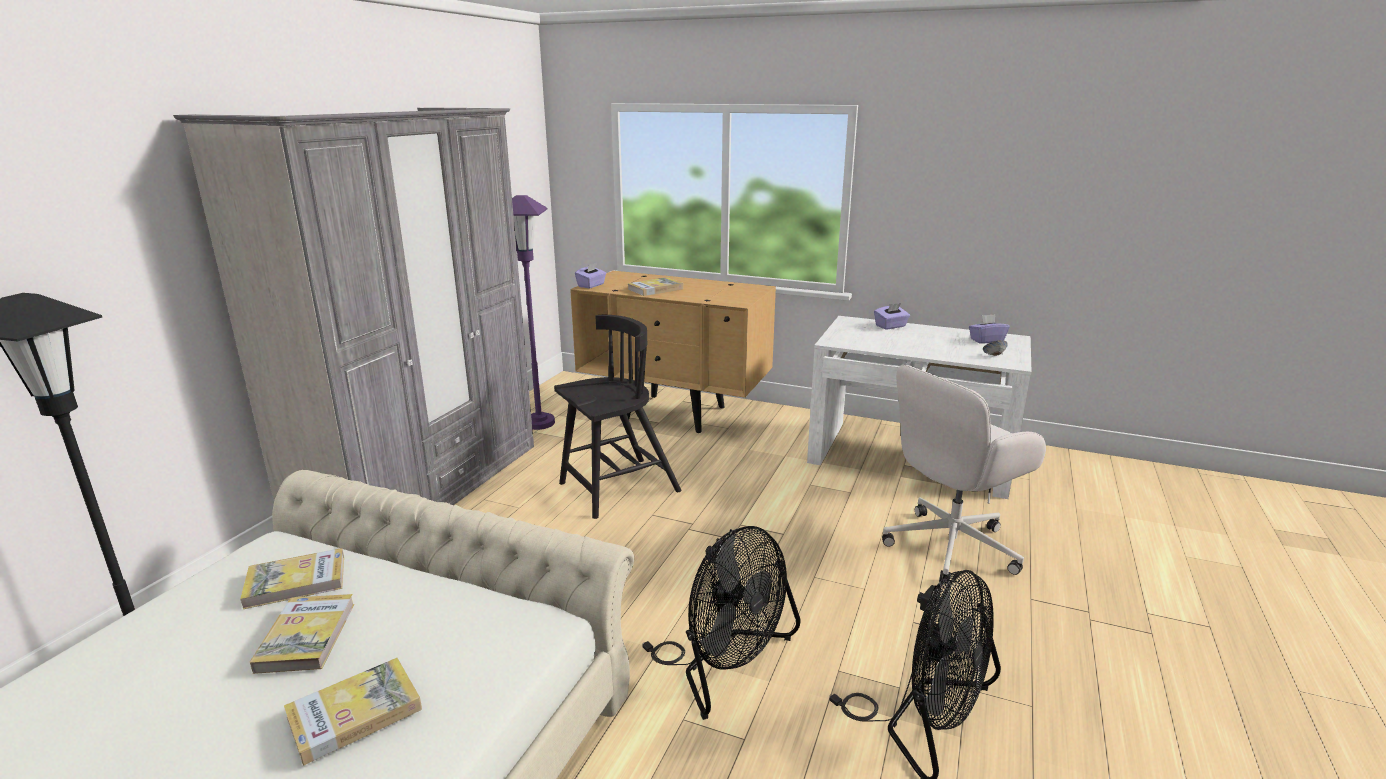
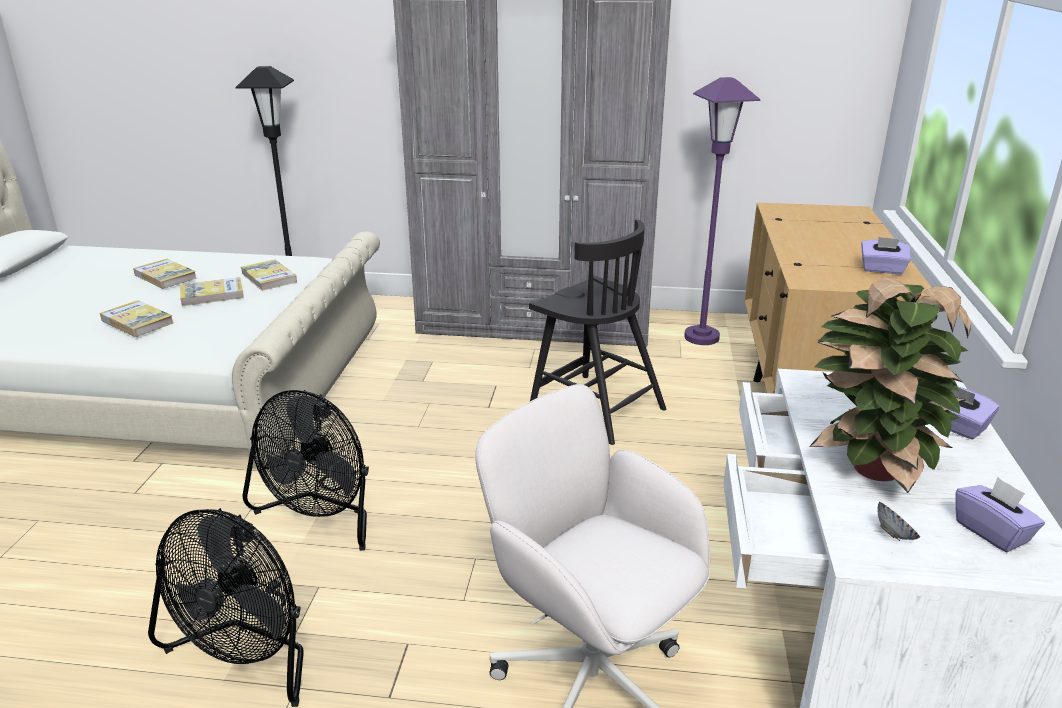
camera: 75 degrees right, 5 degrees up
(591, 285) = (783, 207): purple tissue box -> purple tissue box (882, 269)
(655, 289) = (810, 235): book -> book (165, 276)
(933, 348) = (870, 468): none -> potted plant

